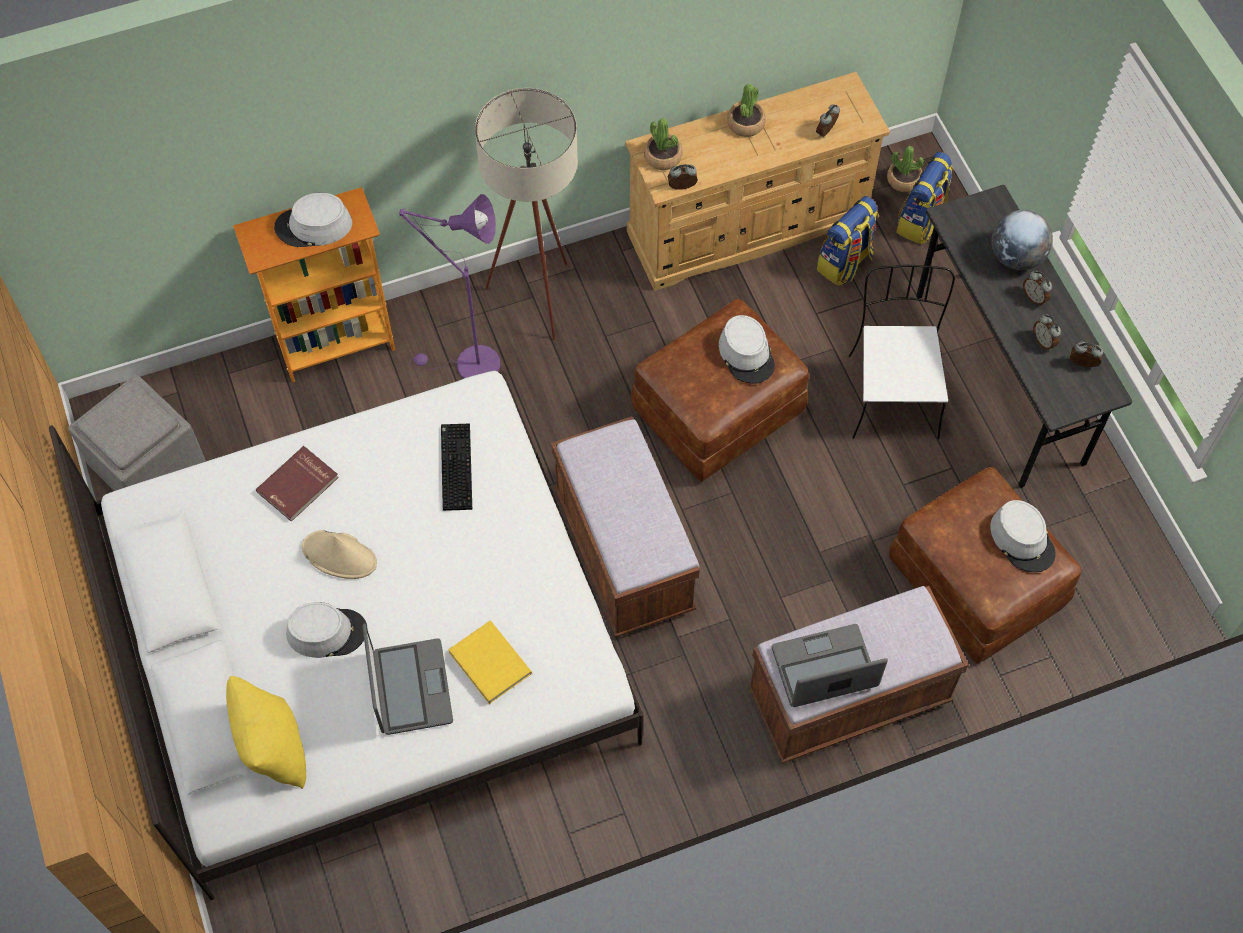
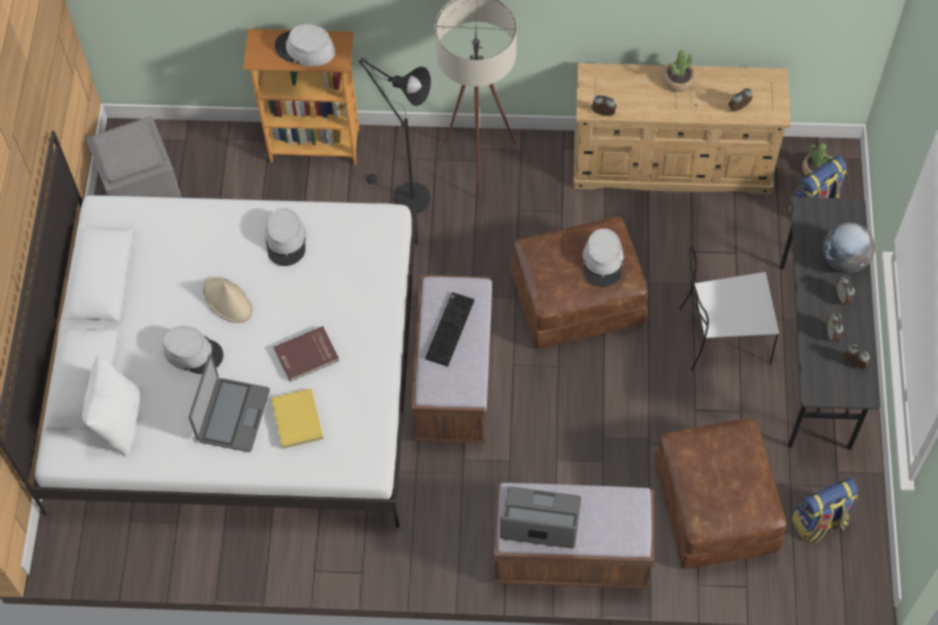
camera: 25 degrees right, 0 degrees up
(273, 748) = (118, 421): yellow pillow -> white pillow
(299, 485) = (223, 239): red book -> red book (307, 356)
(454, 466) = (340, 266): keyboard -> keyboard (449, 328)
(469, 366) = (405, 196): purple floor lamp -> black floor lamp
(663, 157) = (600, 85): potted plant -> none
(845, 263) = (735, 220): backpack -> backpack (820, 522)
(892, 394) = (721, 336): white chair -> white chair turned 120 degrees counterclockwise
(1022, 540) = (748, 483): grey hat -> grey hat (286, 241)

